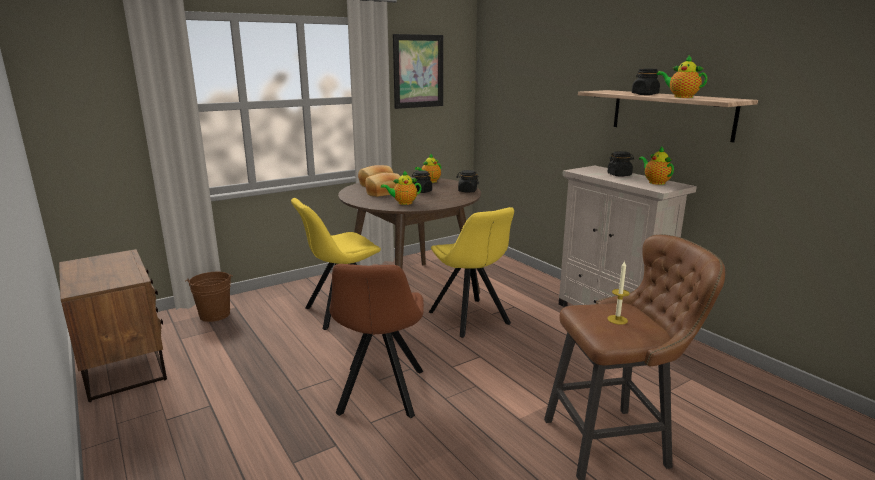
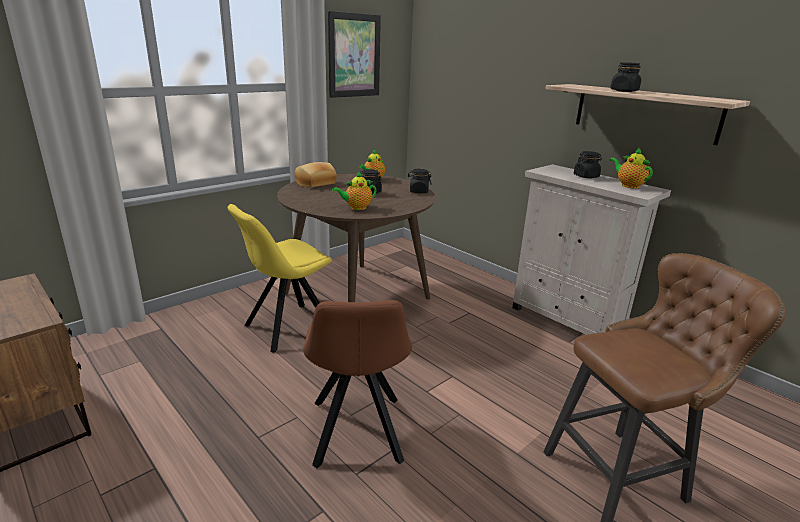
camera: 10 degrees left, 5 degrees up
(214, 315) = (137, 340): brown bucket -> none
(384, 193) = (329, 195): bread -> none
(470, 318) = (428, 329): yellow chair -> none
(617, 319) = (647, 353): candle -> none
(681, 97) = (668, 95): teapot -> none

